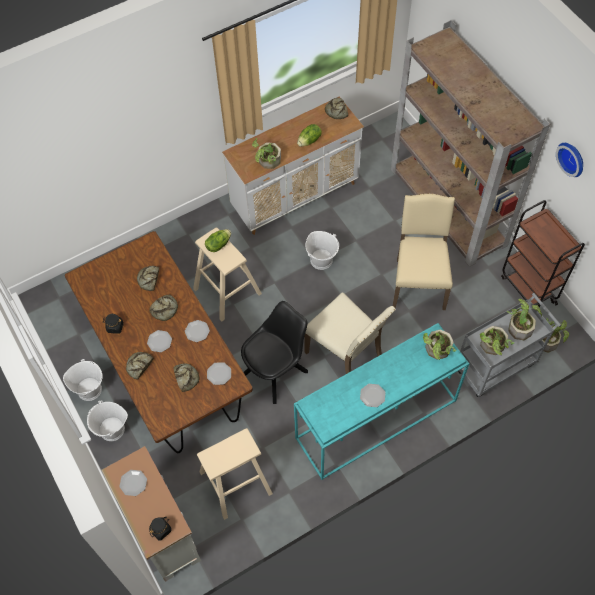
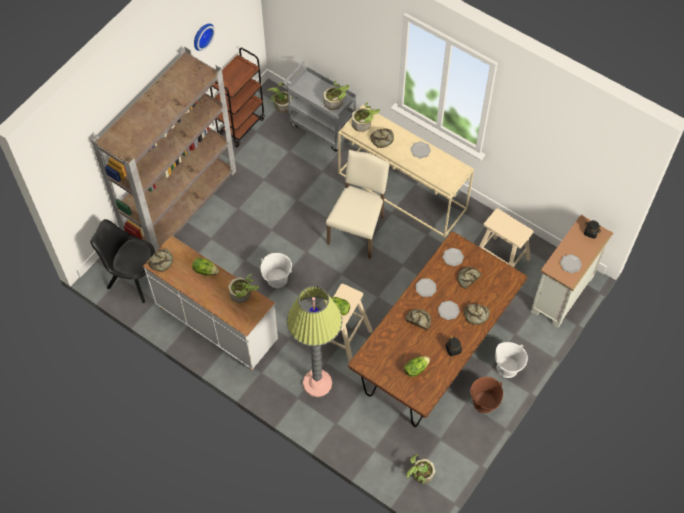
camera: 115 degrees left, 0 degrees up
(90, 389) = (484, 403): white bucket -> brown bucket
(115, 285) = (416, 369): none -> lettuce
(149, 279) = (397, 345): bread -> bread (382, 139)
(193, 254) = (317, 383): none -> floor lamp
(276, 373) = (398, 271): black chair -> black chair (134, 279)
(376, 421) = (403, 191): turquoise console table -> beige console table
(418, 282) = (267, 201): beige chair -> none
(520, 326) = (309, 90): potted plant -> potted plant (420, 474)

